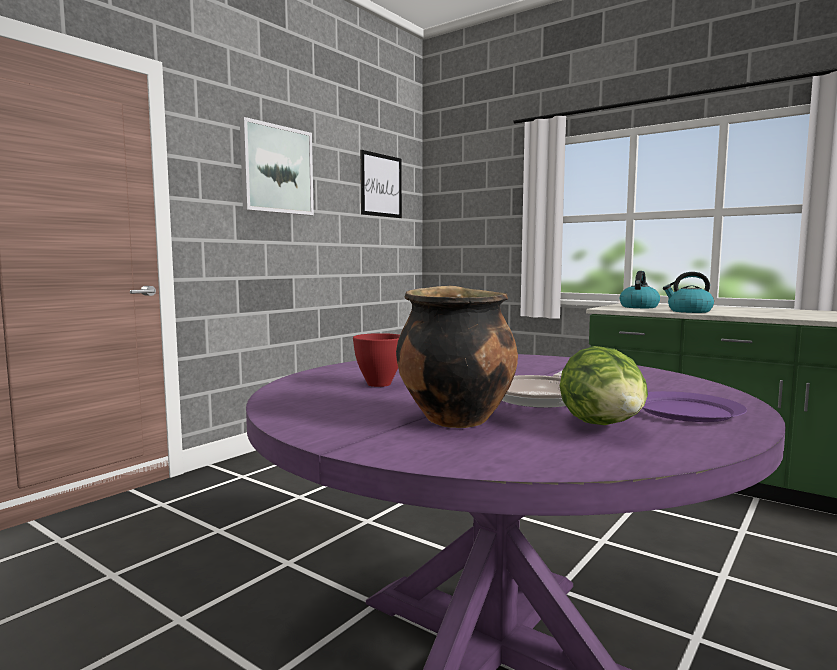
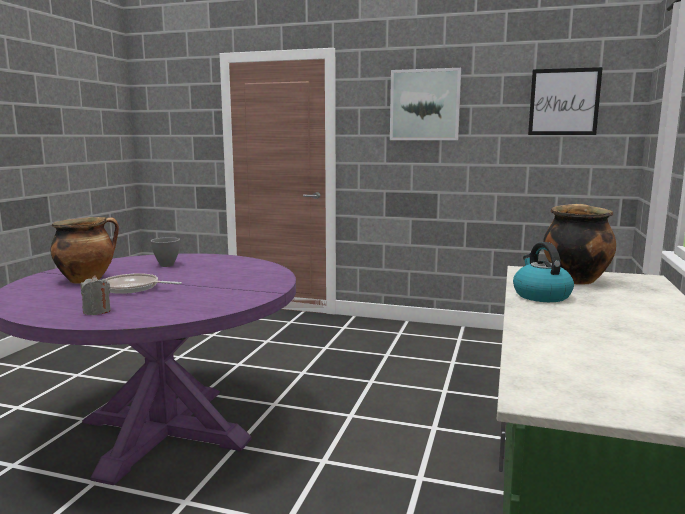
camera: 70 degrees right, 5 degrees up
(377, 384) = (166, 265): red bowl -> grey bowl
(603, 427) = (65, 299): lettuce -> none
(639, 307) = (574, 279): kettle -> cooking pot
(685, 410) = (97, 311): purple plate -> grey candle

